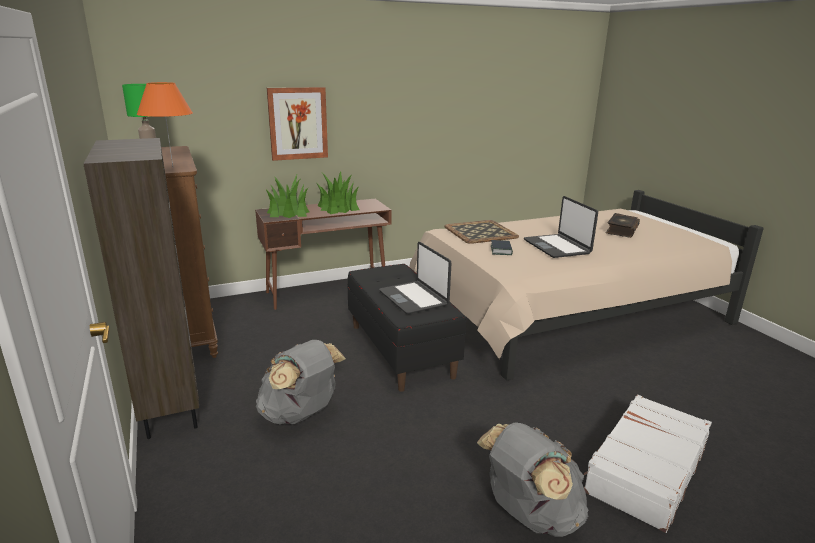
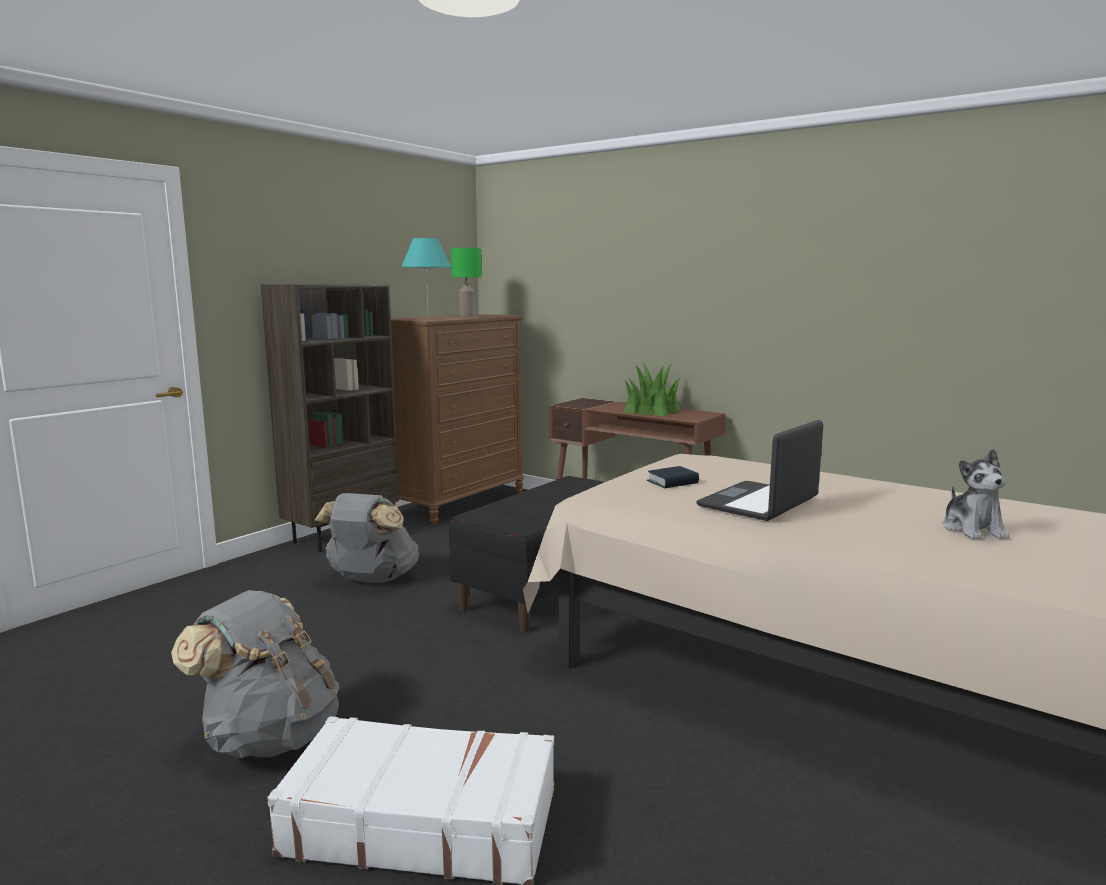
camera: 60 degrees right, 10 degrees down
(172, 167) = (427, 319): orange table lamp -> turquoise table lamp
(288, 212) = (596, 404): potted plant -> none
(298, 123) = (637, 299): picture -> none
(414, 298) = (539, 509): laptop -> none
(481, 232) = (728, 466): tray -> none
(621, 231) = (973, 530): book -> plush toy

